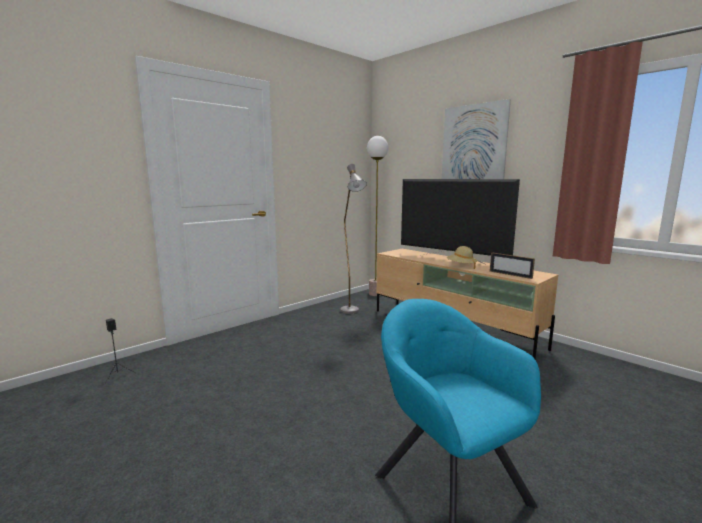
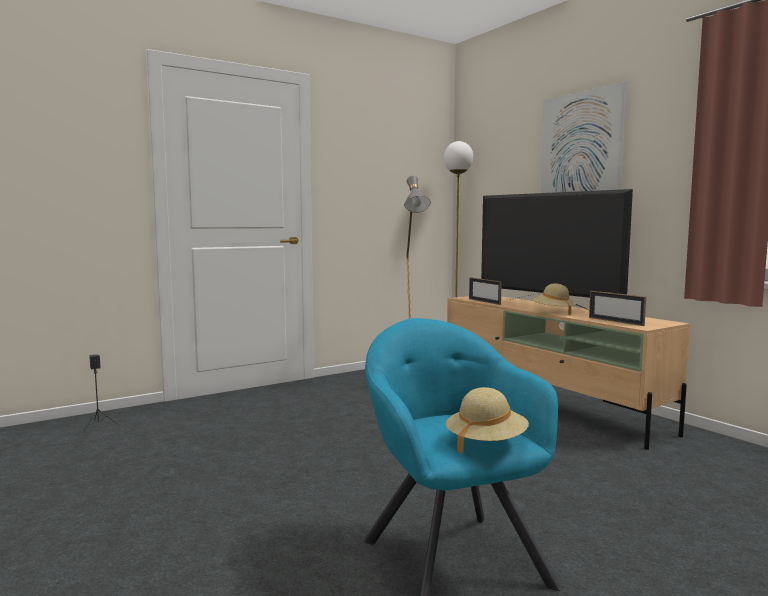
camera: 10 degrees right, 5 degrees down
(406, 256) = (484, 301): none -> picture frame
(491, 409) = (486, 443): none -> beige hat

